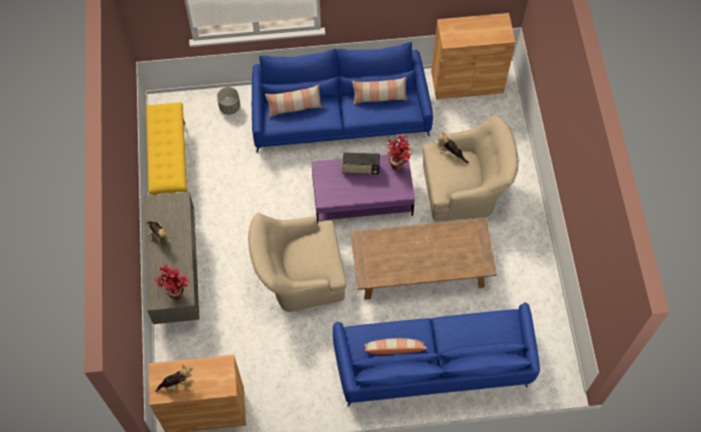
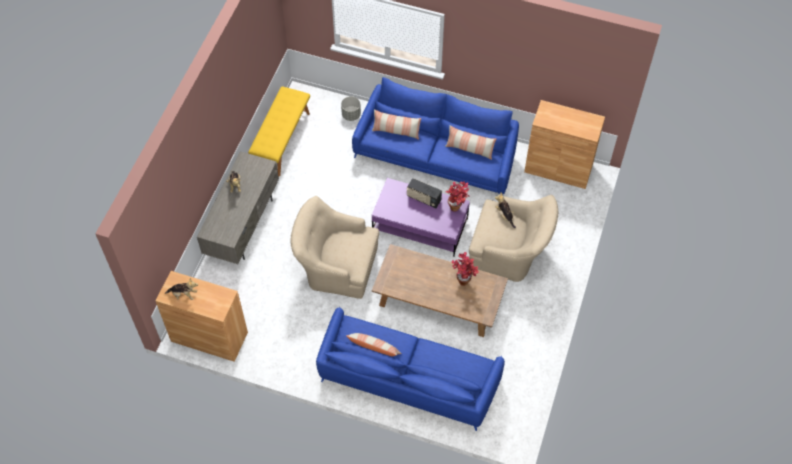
camera: 25 degrees right, 5 degrees down
(176, 291) = (226, 231): potted plant -> potted plant (463, 278)

